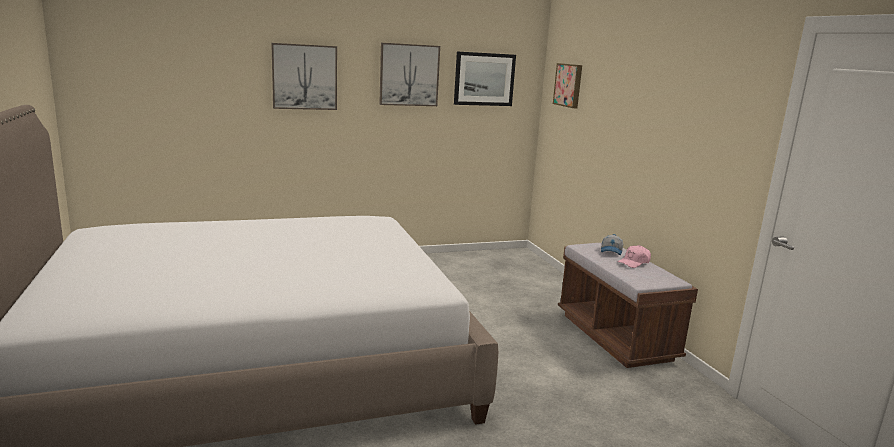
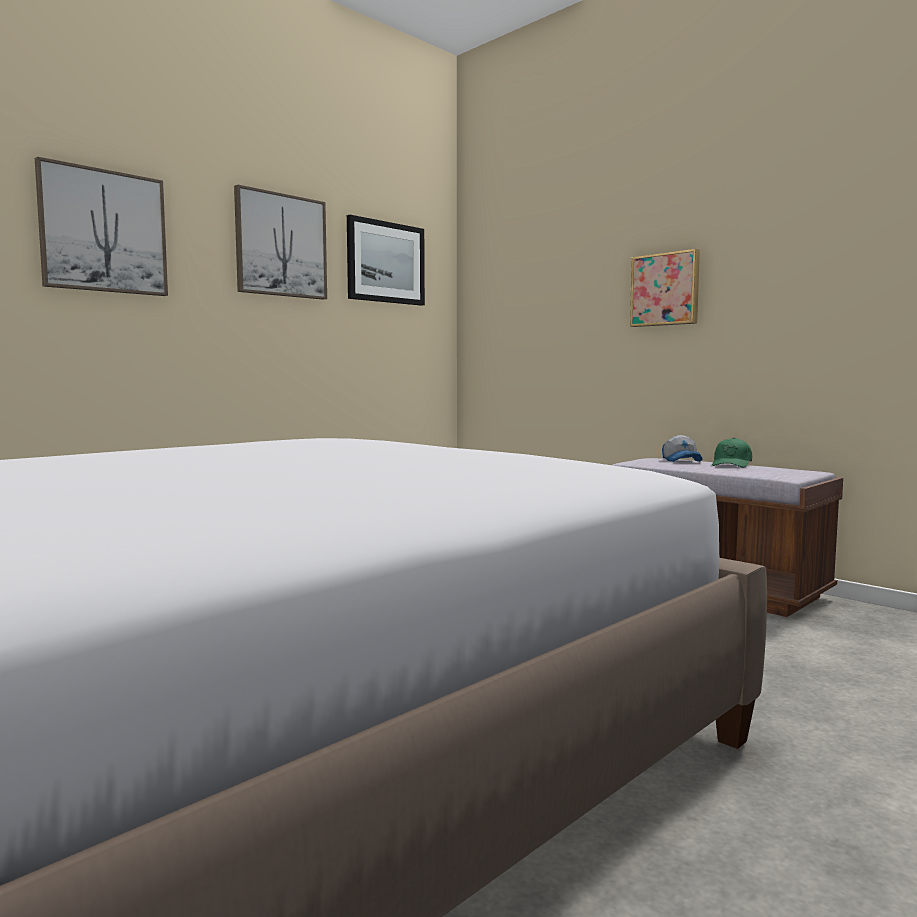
camera: 25 degrees left, 10 degrees down
(569, 85) = (513, 264): picture -> picture (665, 289)
(634, 262) = (731, 464): pink cap -> green cap

